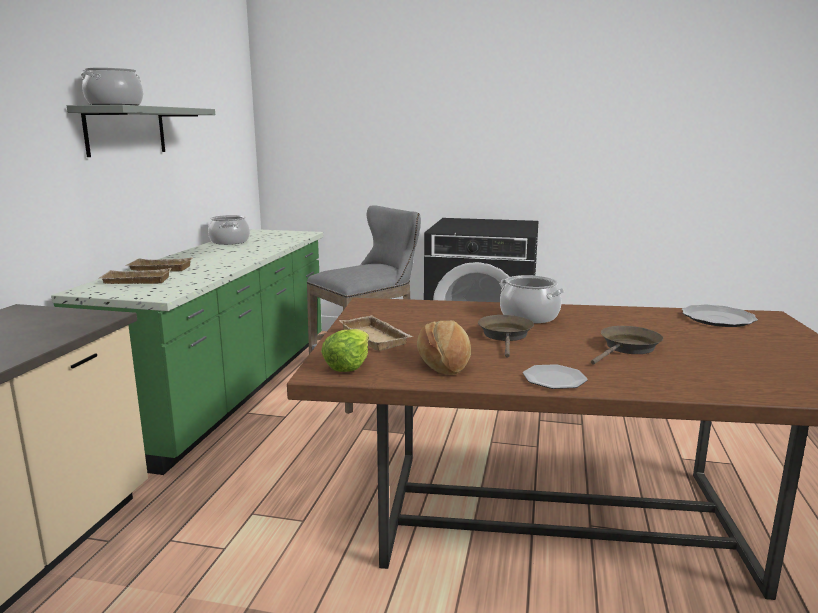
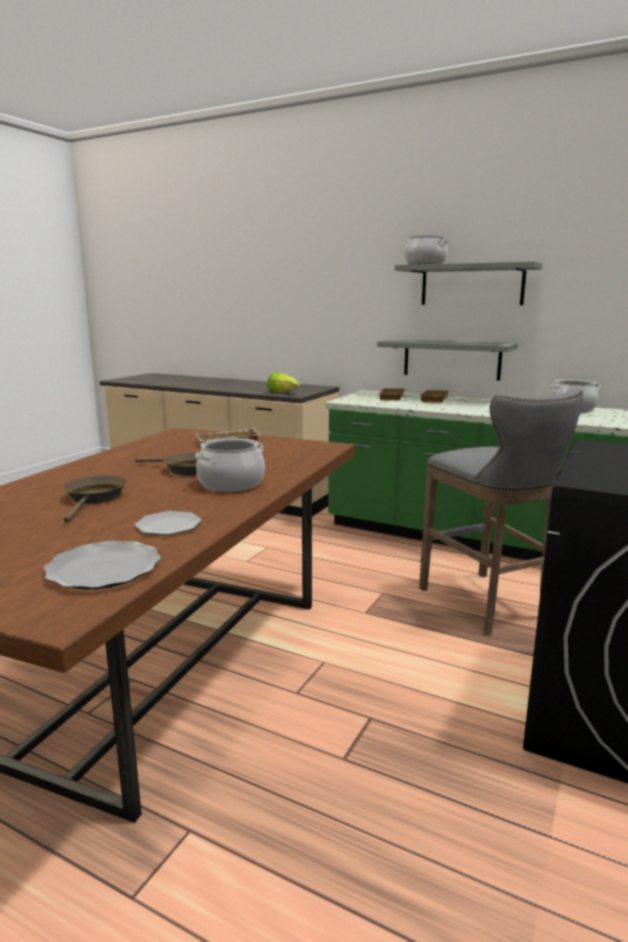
camera: 105 degrees right, 0 degrees up
(124, 221) = (451, 359): none -> grey shelf
(348, 365) = (182, 435): lettuce -> lettuce (283, 393)
(445, 363) = (153, 451): bread -> none
(555, 379) = (80, 468): plate -> plate (168, 526)
(627, 348) = (95, 498): brown frying pan -> brown frying pan turned 150 degrees counterclockwise

